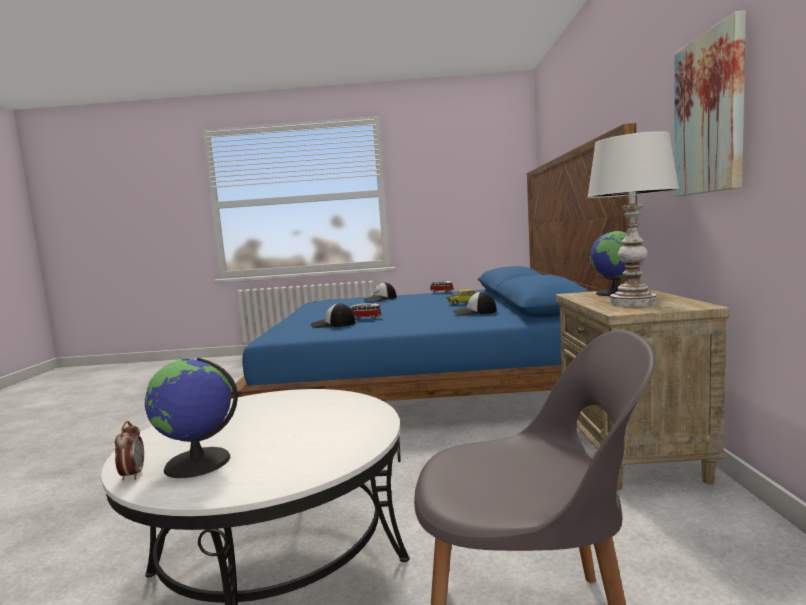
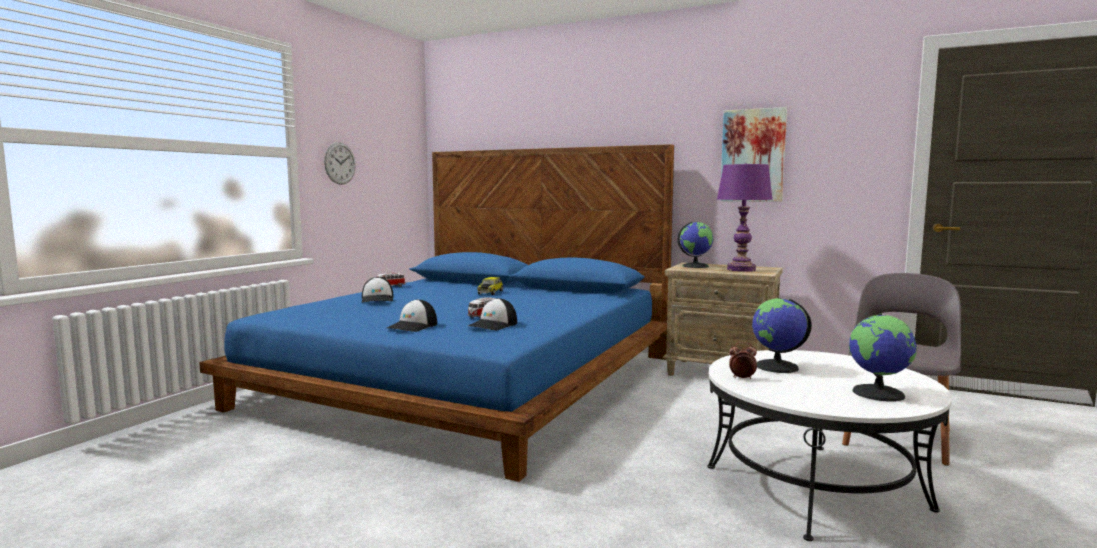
camera: 65 degrees left, 0 degrees up
(133, 475) = (896, 408): alarm clock -> alarm clock (742, 378)
(297, 410) = (777, 367): none -> globe
(426, 195) = (340, 163): none -> wall clock
(474, 312) = (553, 296): cap -> cap (413, 326)
(632, 303) = (741, 269): white table lamp -> purple table lamp

